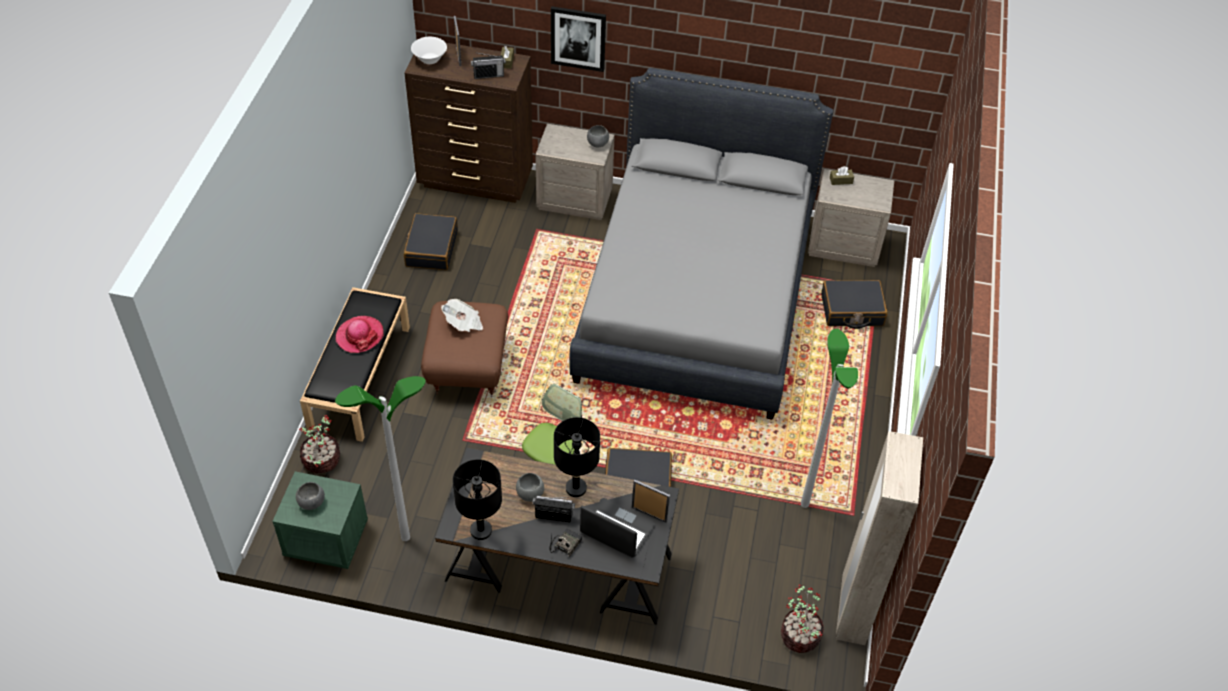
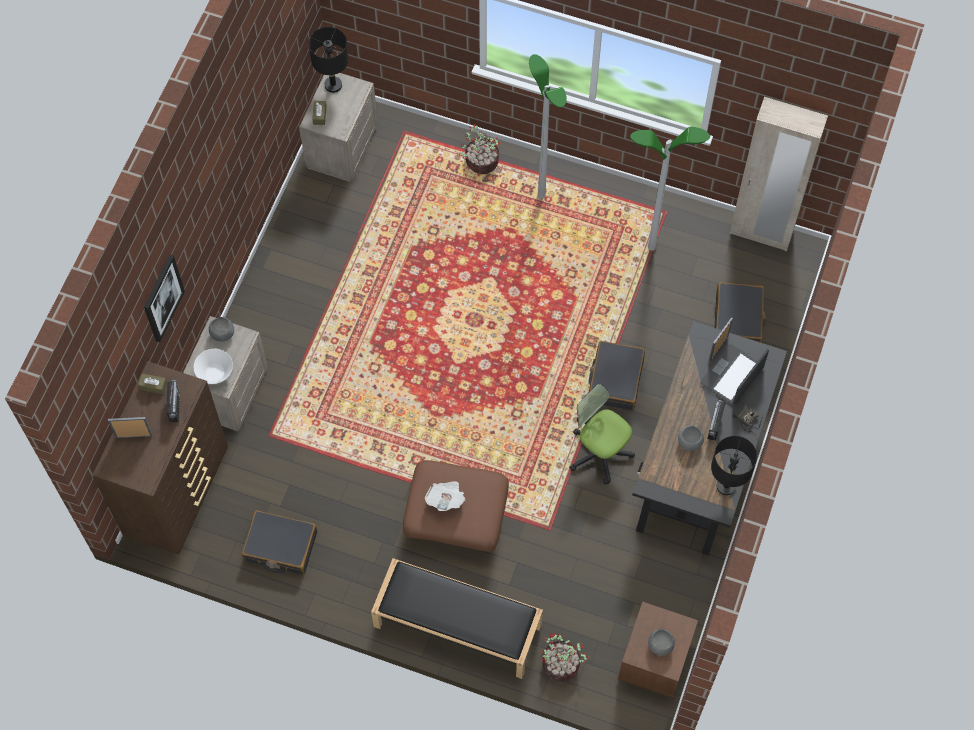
camera: 80 degrees left, 15 degrees up
(325, 539) = (654, 660): green nightstand -> brown nightstand
(360, 336) = (448, 602): hat -> none
(405, 537) = (658, 587): floor lamp -> floor lamp (541, 195)
(430, 59) = (134, 467): white bowl -> white bowl (215, 373)
(576, 488) = (686, 404): black table lamp -> black table lamp (333, 85)
(696, 297) = (392, 294): grey bed -> none
(799, 635) = (781, 277): potted plant -> potted plant (480, 161)
(851, 310) = (429, 160): black suitcase -> black suitcase (738, 320)

